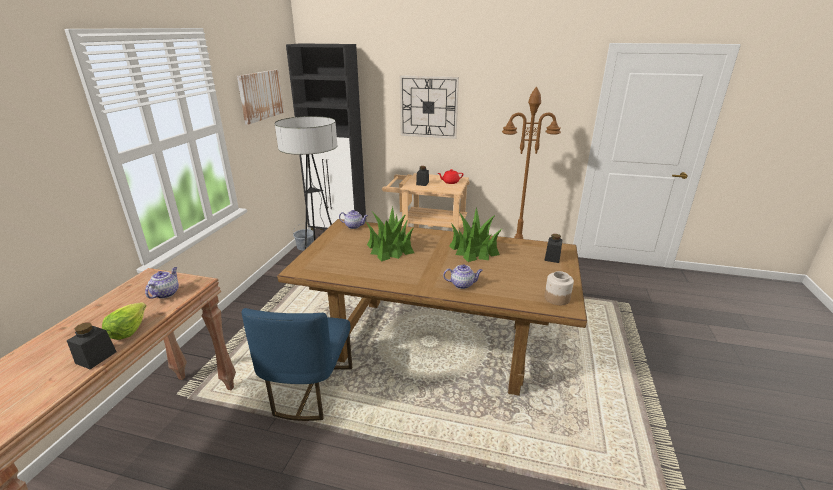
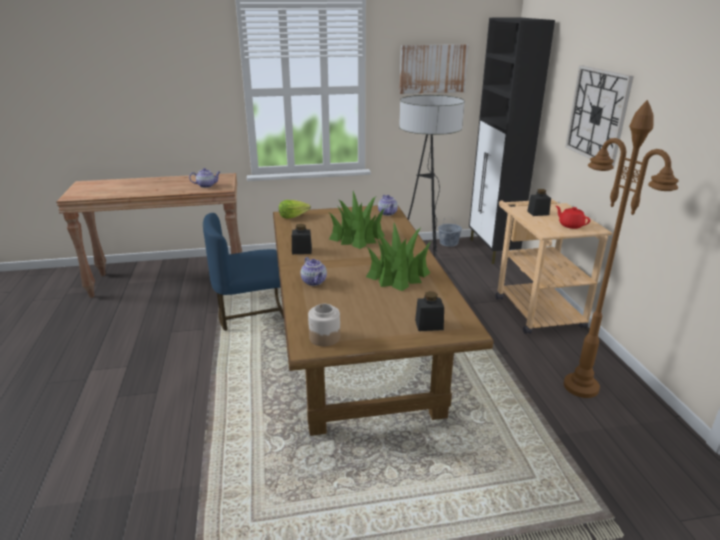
camera: 65 degrees right, 0 degrees up
(96, 357) = (135, 193): black jar -> black jar (302, 250)
(128, 330) = (163, 190): lettuce -> lettuce (293, 216)

